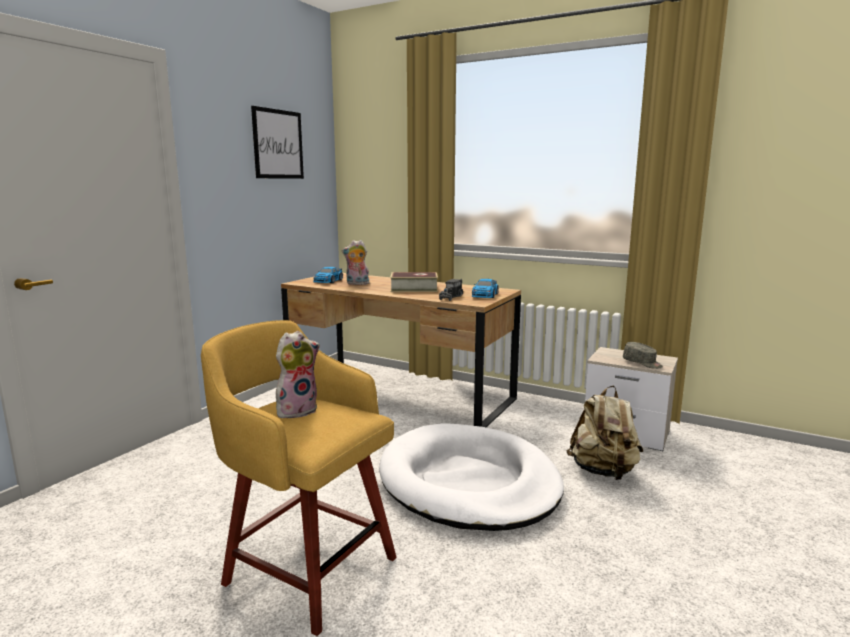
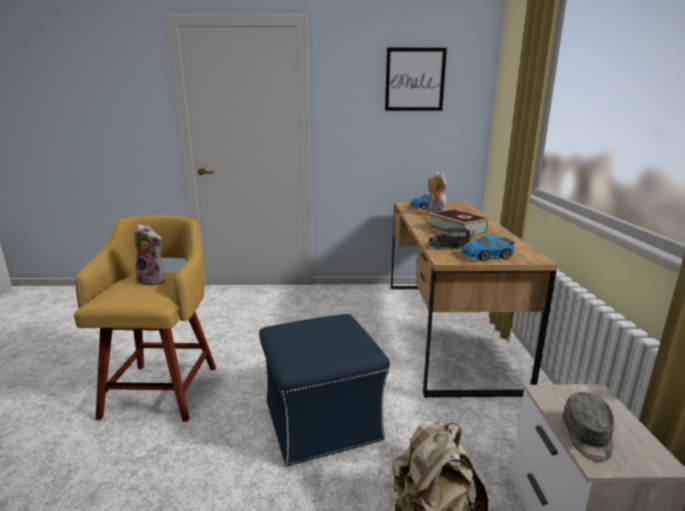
camera: 60 degrees right, 5 degrees up
(468, 482) = (320, 421): white dog bed -> blue ottoman

